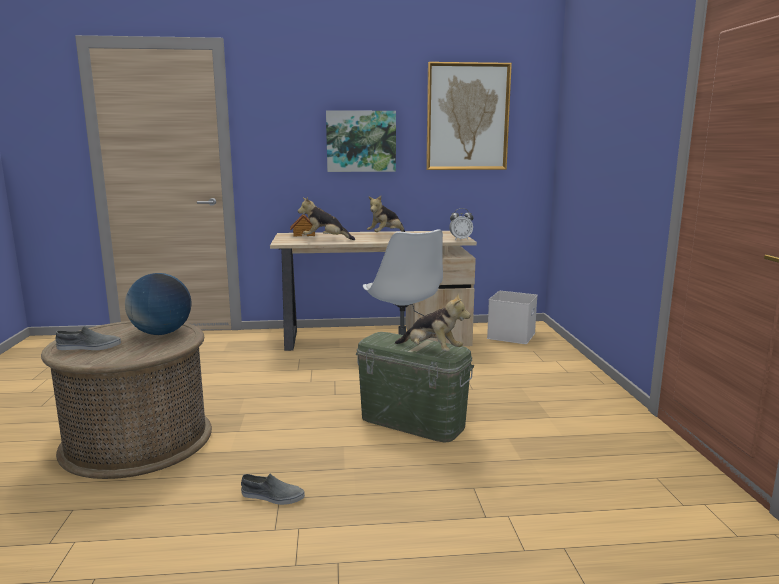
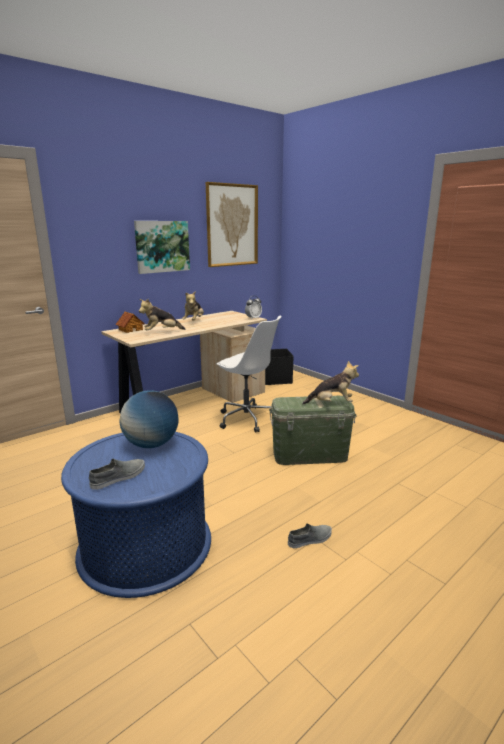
camera: 35 degrees left, 5 degrees up
(137, 440) = (145, 545): brown coffee table -> blue coffee table
(512, 336) = (277, 379): white storage box -> black storage box

